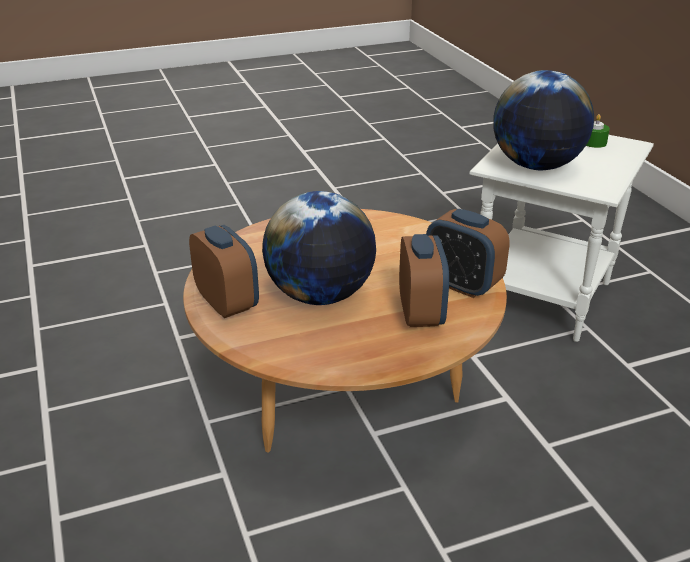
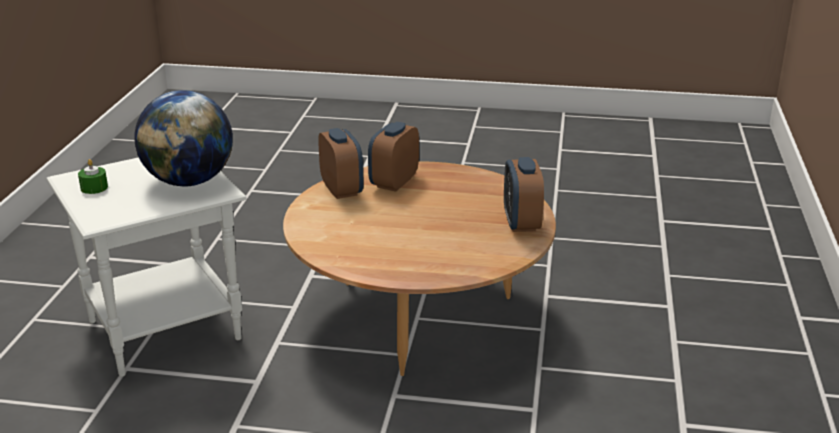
camera: 150 degrees left, 5 degrees down
(320, 295) = (449, 210): globe -> none

